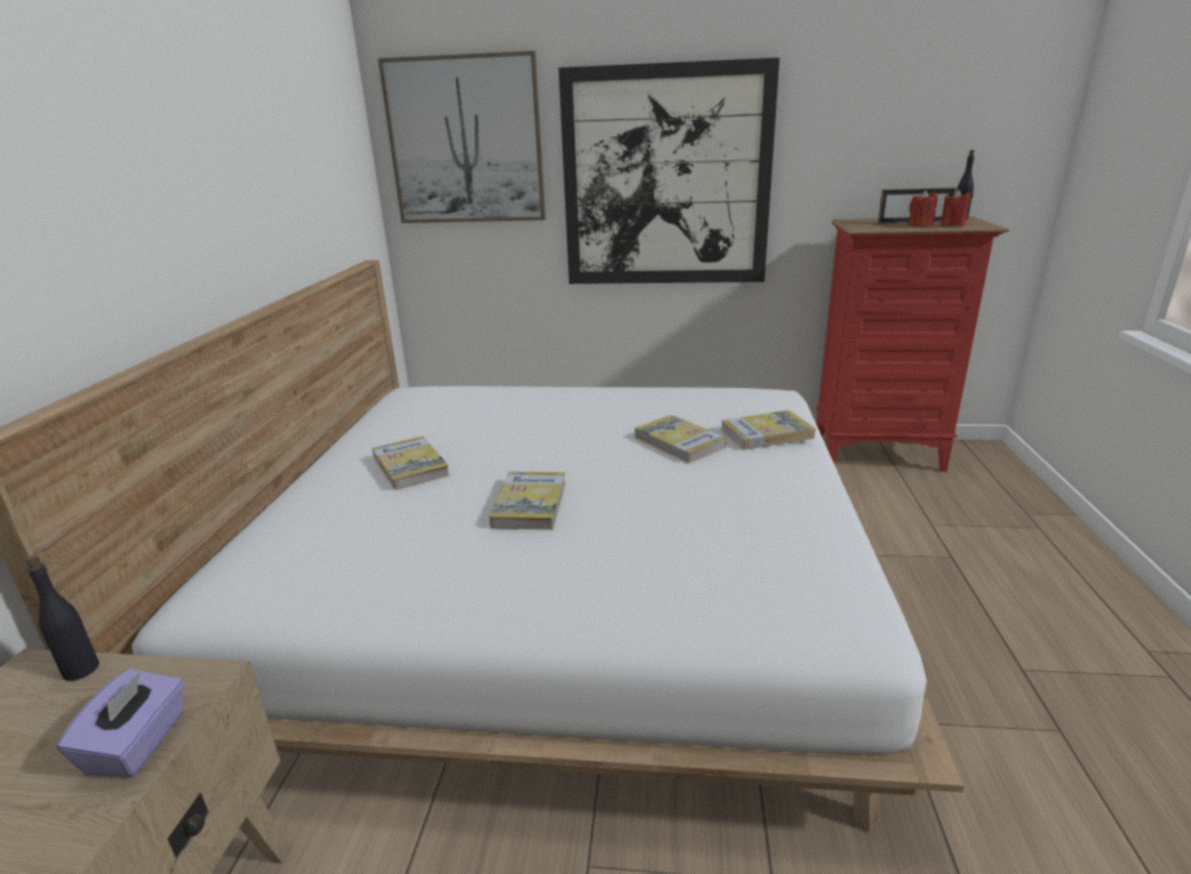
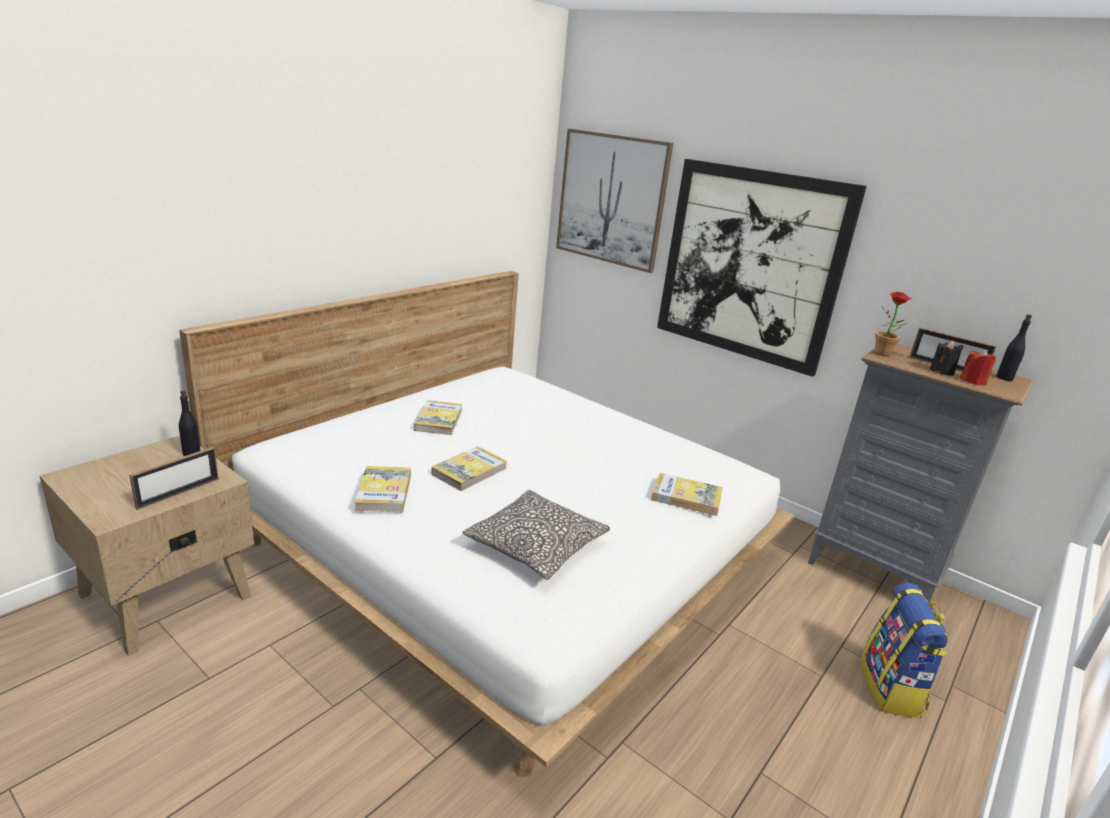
camera: 30 degrees right, 0 degrees up
(139, 744) = (178, 493): purple tissue box -> picture frame
(679, 442) = (615, 475): book -> book (384, 492)
(715, 545) = (536, 545): none -> pillow
(861, 226) = (884, 355): none -> potted plant
(880, 456) = (874, 576): red dresser -> grey dresser
(920, 225) = (941, 371): red candle -> black candle
(1001, 538) = (892, 688): none -> backpack

